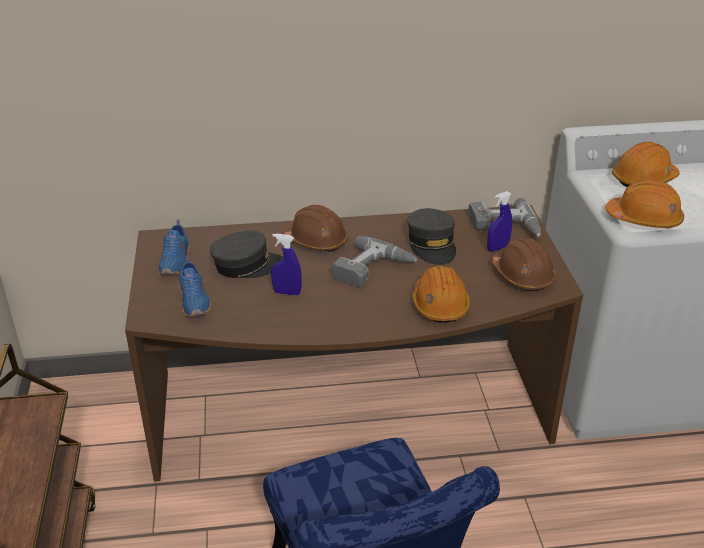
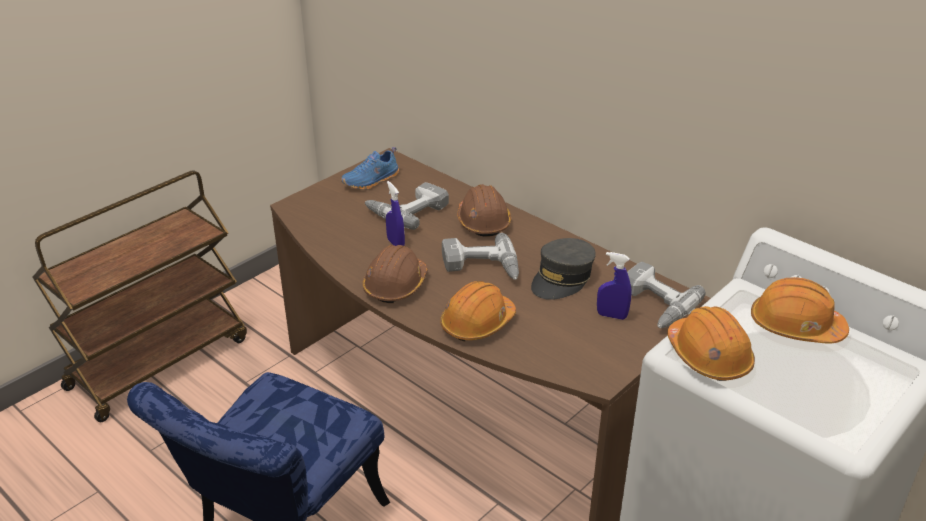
camera: 50 degrees right, 0 degrees up
(195, 301) = (335, 213): blue shoe -> none
(247, 265) = (407, 210): grey cap -> power drill
(522, 276) = (587, 349): brown hard hat -> brown hard hat (396, 285)

